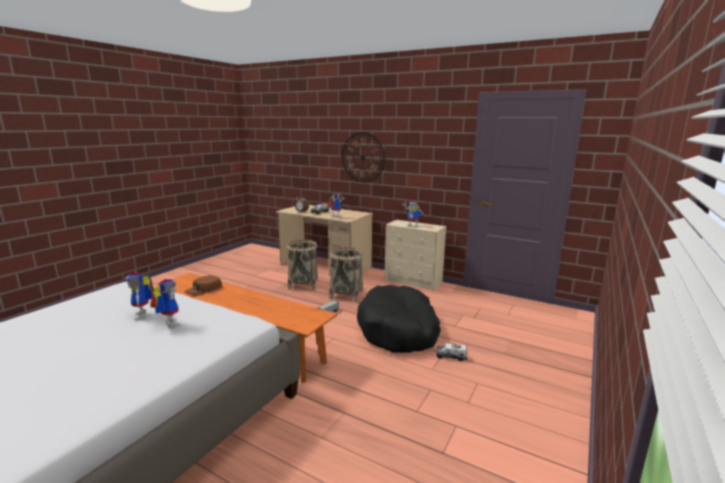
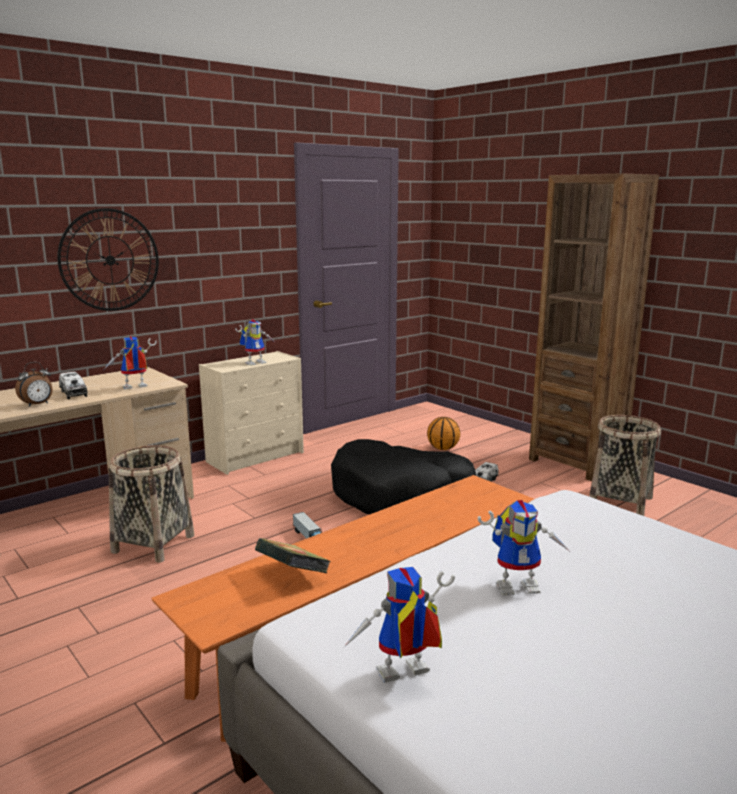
camera: 70 degrees left, 0 degrees up
(168, 324) = (569, 555): toy robot -> toy robot (401, 677)
(204, 289) = (293, 575): brown cap -> book
(346, 294) = (249, 511): basket -> basket (620, 501)
(497, 333) = (443, 448): none -> basketball
(549, 401) = (577, 462): none -> brown bookcase

